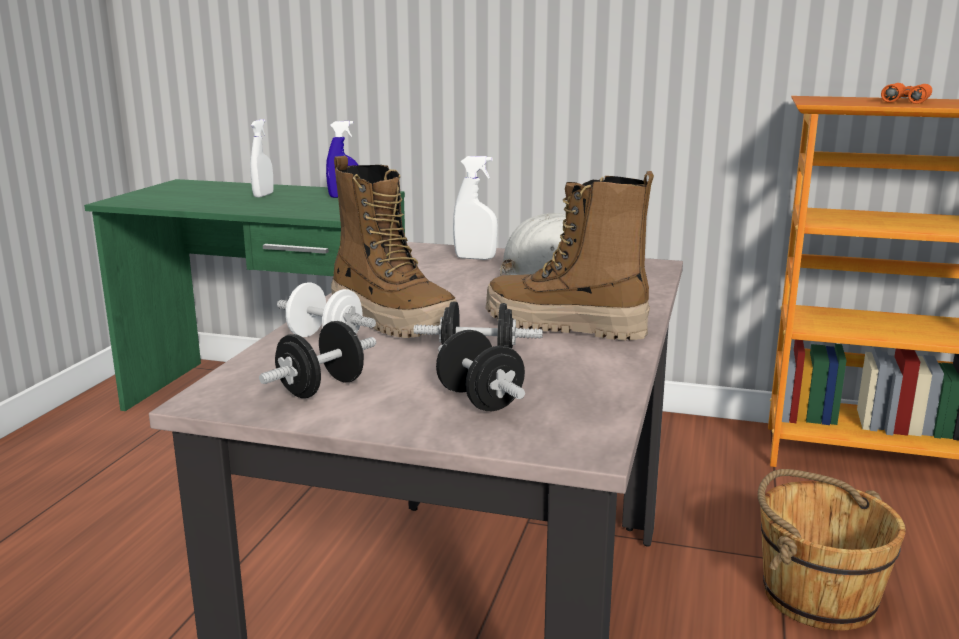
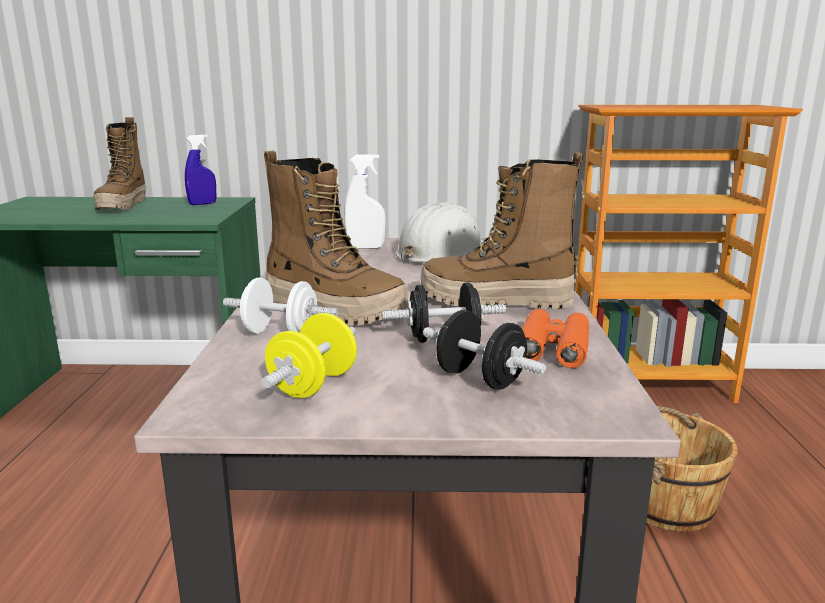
camera: 15 degrees left, 0 degrees up
(263, 195) = (123, 206): white spray bottle -> boot
(321, 388) = (313, 385): black dumbbell -> yellow dumbbell
(906, 101) = (670, 105): orange binoculars -> orange binoculars (553, 348)

